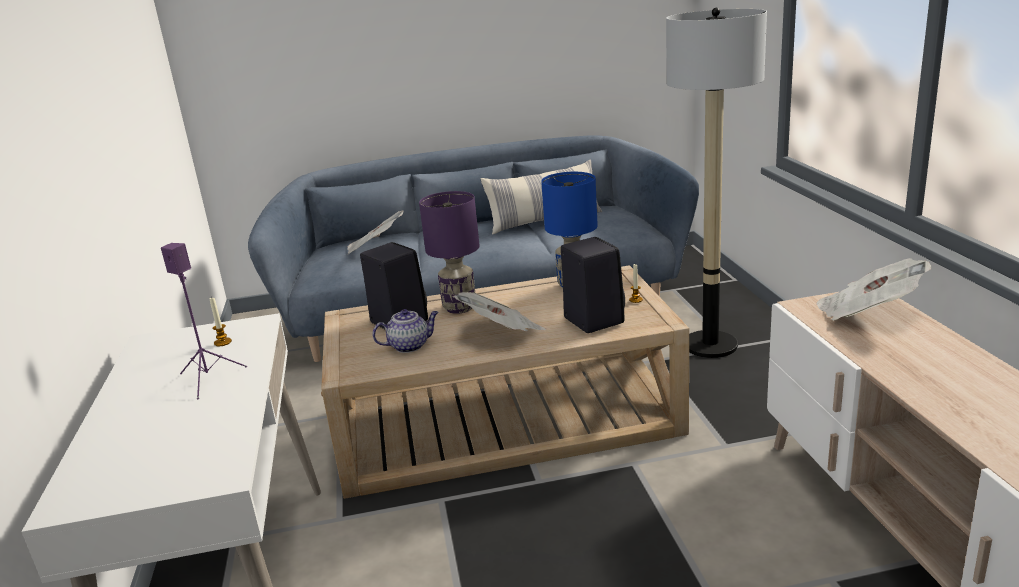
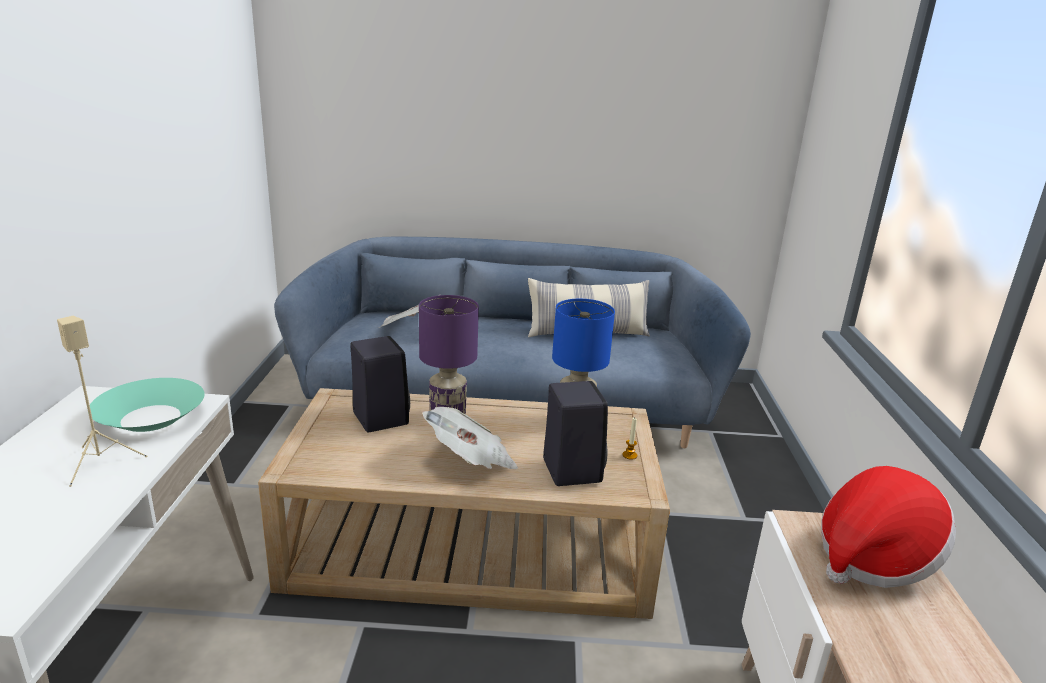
camera: 10 degrees right, 0 degrees up
(209, 379) = (101, 462): purple speaker -> beige speaker
(223, 342) = (150, 418): candle -> turquoise bowl
(410, 346) = (373, 451): teapot -> none
(709, 345) = (721, 509): floor lamp -> none
(867, 313) = (873, 557): newspaper -> hat

